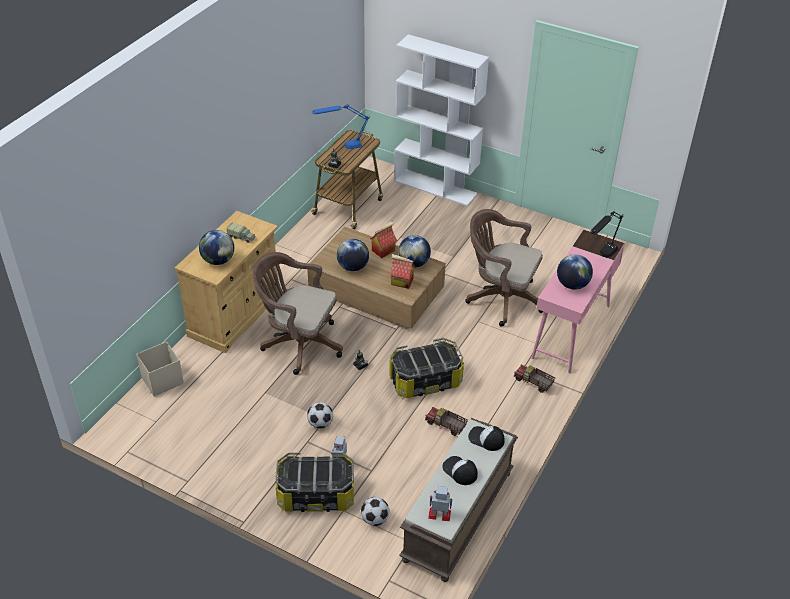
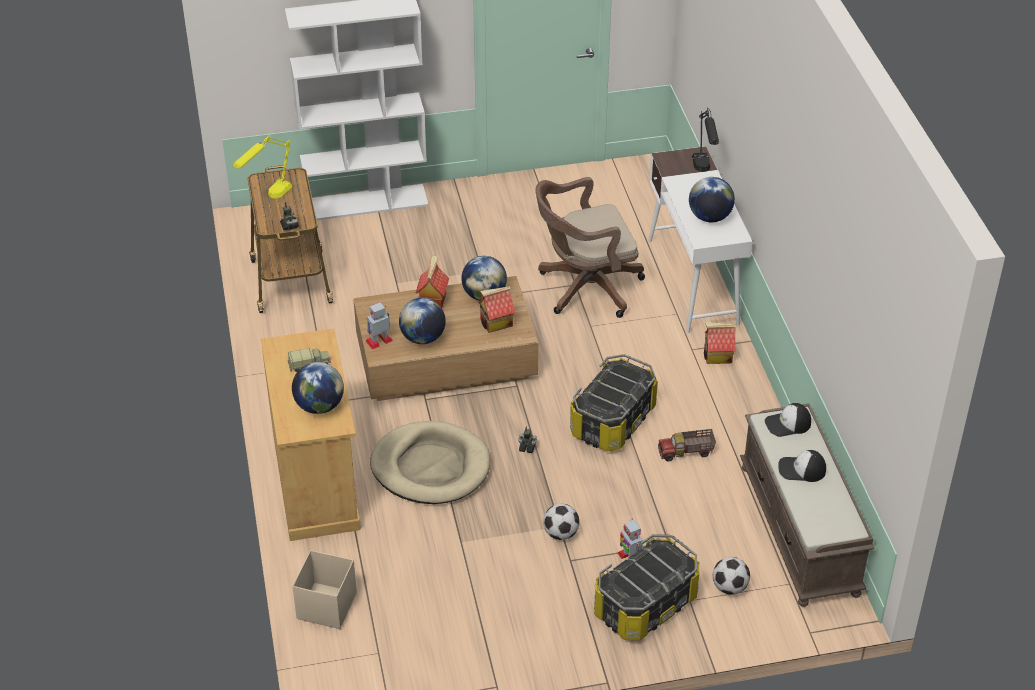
camera: 40 degrees left, 0 degrees up
(298, 343) = (430, 467): brown office chair -> beige dog bed
(342, 147) = (269, 200): blue table lamp -> yellow table lamp
(440, 514) = (832, 521): toy robot -> toy robot (379, 340)
(533, 383) = (717, 356): toy truck -> toy house
(571, 331) = (693, 282): pink desk -> white desk

